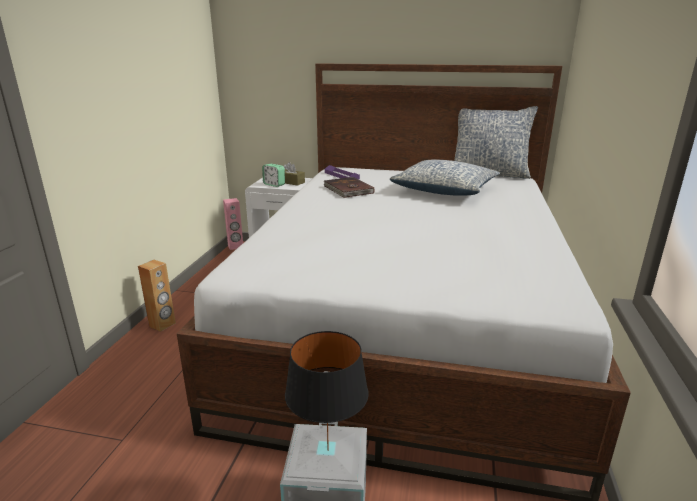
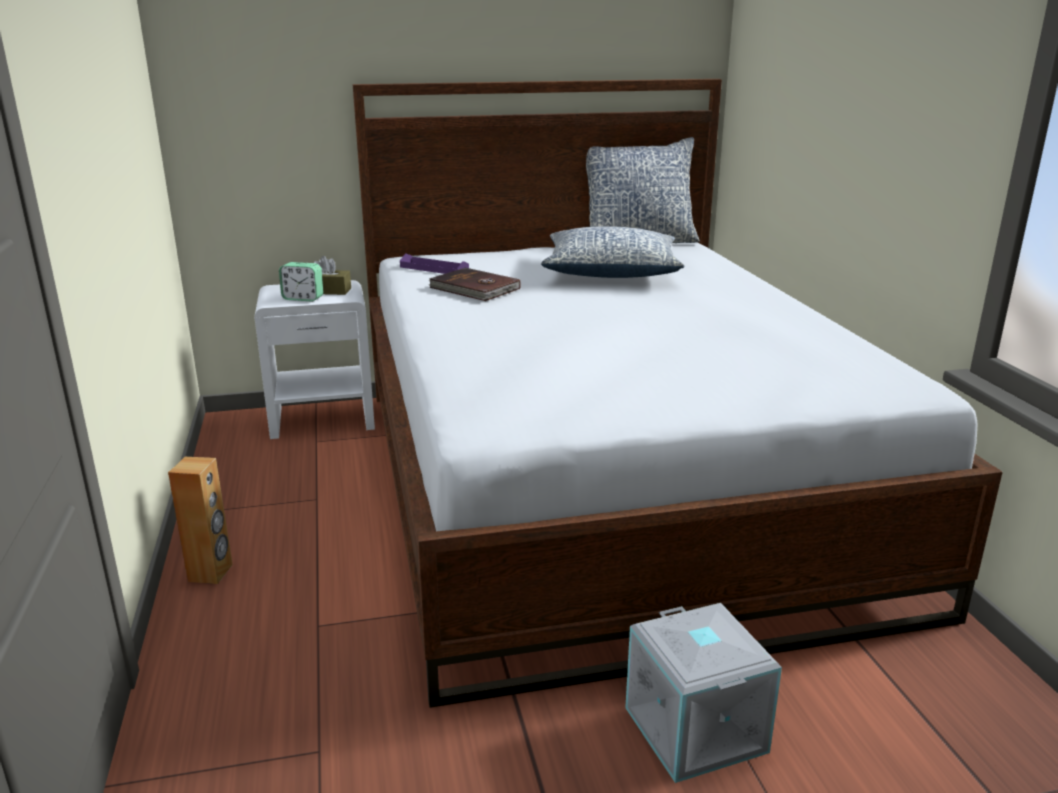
camera: 25 degrees left, 0 degrees up
(235, 246) = (219, 422): pink speaker -> none
(327, 450) = (710, 637): black table lamp -> none

